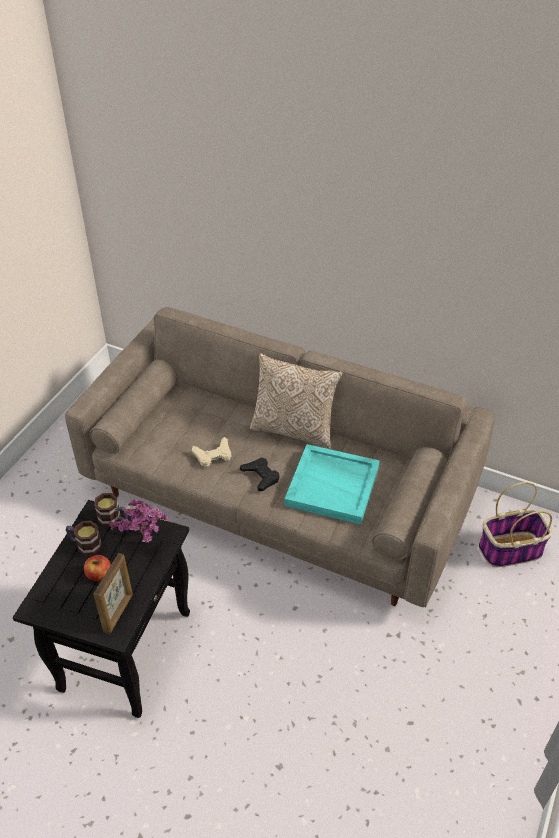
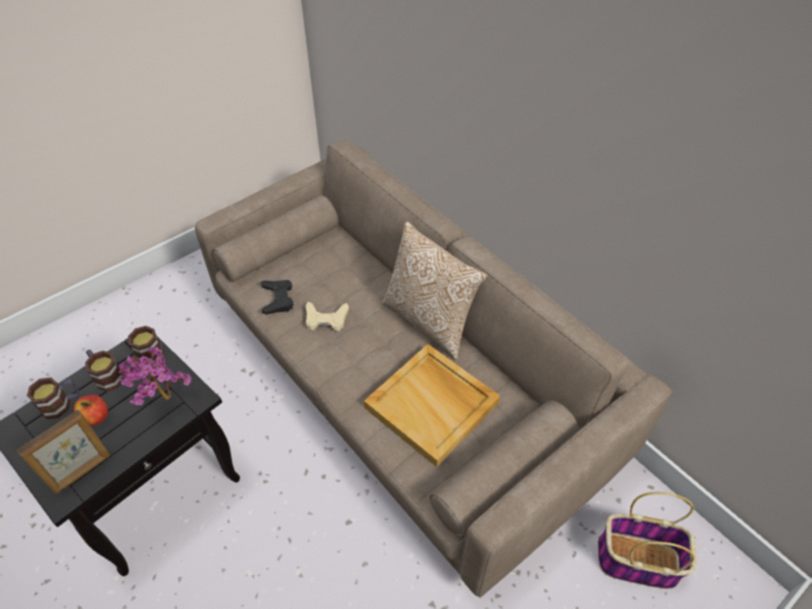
camera: 25 degrees right, 5 degrees up
(63, 576) = (62, 404): none -> mug
(261, 476) = (360, 362): black game controller -> black game controller (278, 299)
(333, 486) = (433, 405): turquoise tray -> beige tray

